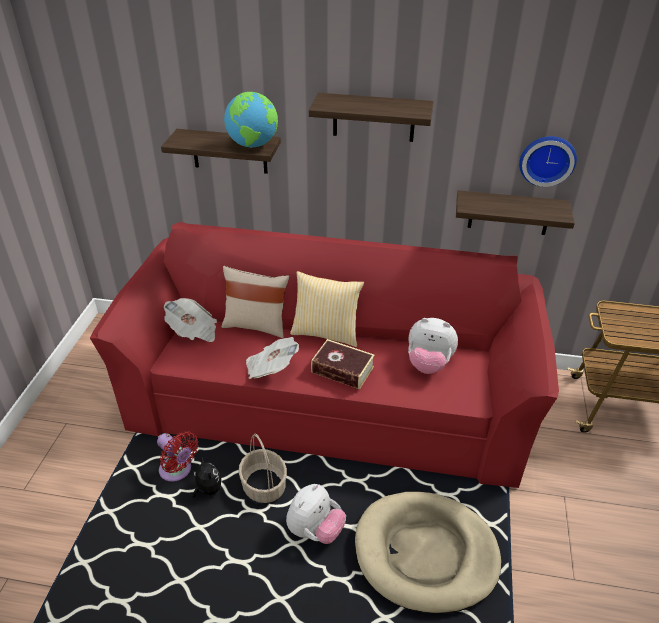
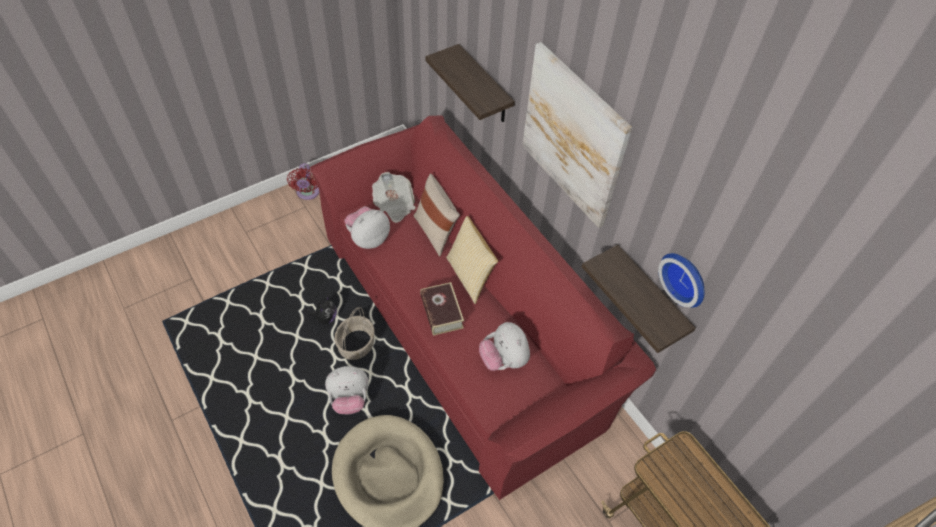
camera: 45 degrees right, 15 degrees up
(177, 471) = (324, 291): red fan -> red fan (307, 193)
(204, 368) = (368, 238): none -> plush toy
(253, 145) = (483, 97): globe -> none
(271, 368) = (403, 272): newspaper -> none
(373, 117) = (573, 136): shelf -> picture

